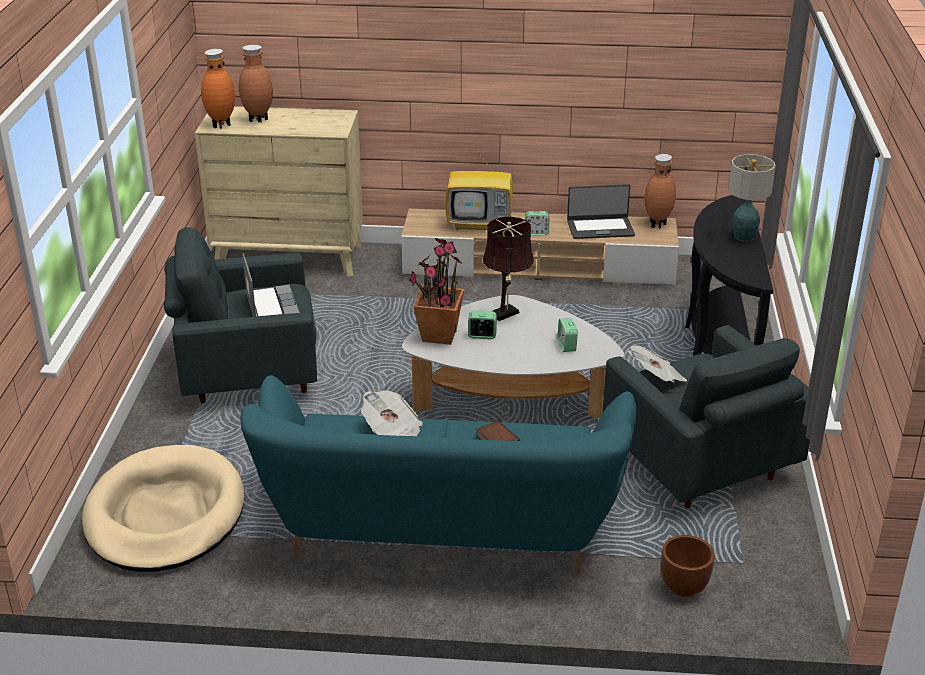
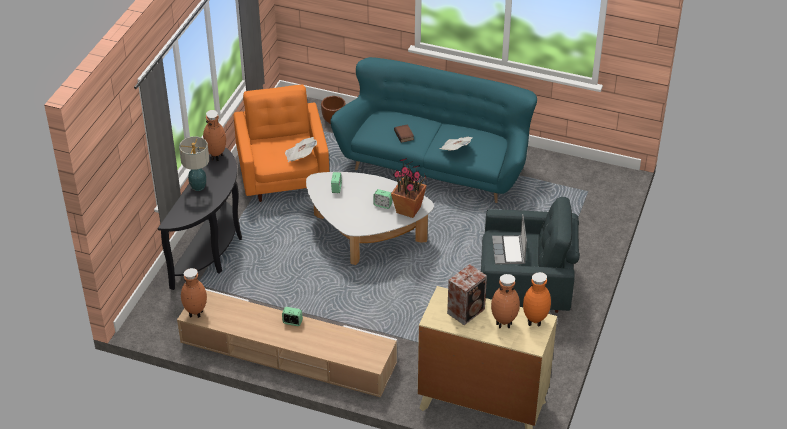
camera: 165 degrees left, 10 degrees up
(165, 515) = (577, 198): beige dog bed -> none
(304, 124) = (467, 311): none -> speaker
(481, 224) = (330, 341): television -> none
(507, 313) = (359, 220): brown table lamp -> none
(600, 228) = (241, 318): laptop -> none
(698, 464) = (284, 176): grey armchair -> orange armchair
(754, 273) = (217, 156): none -> brown vase

